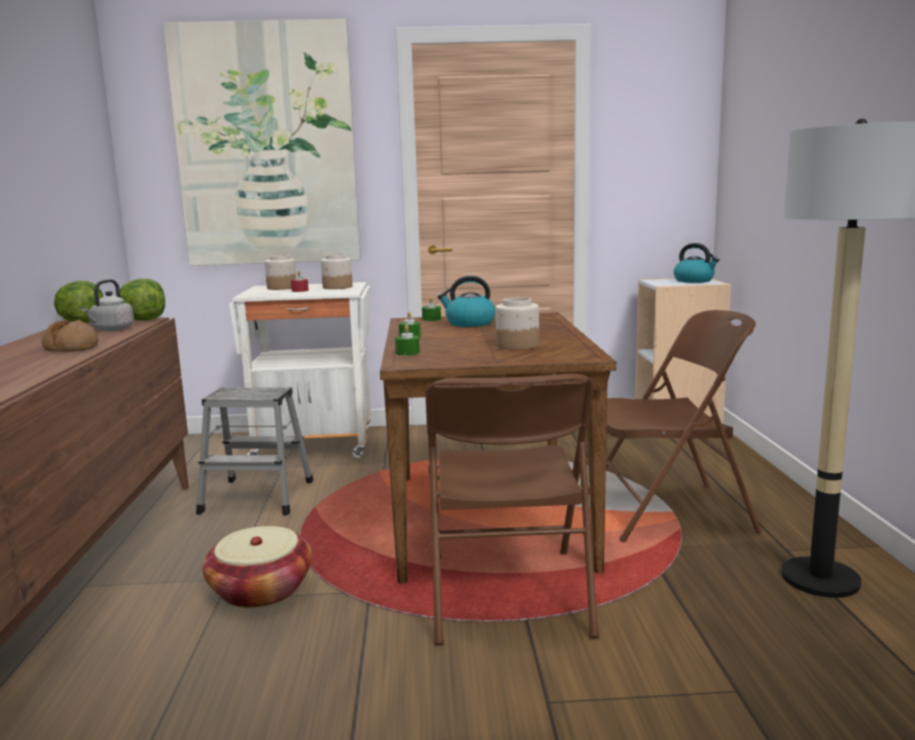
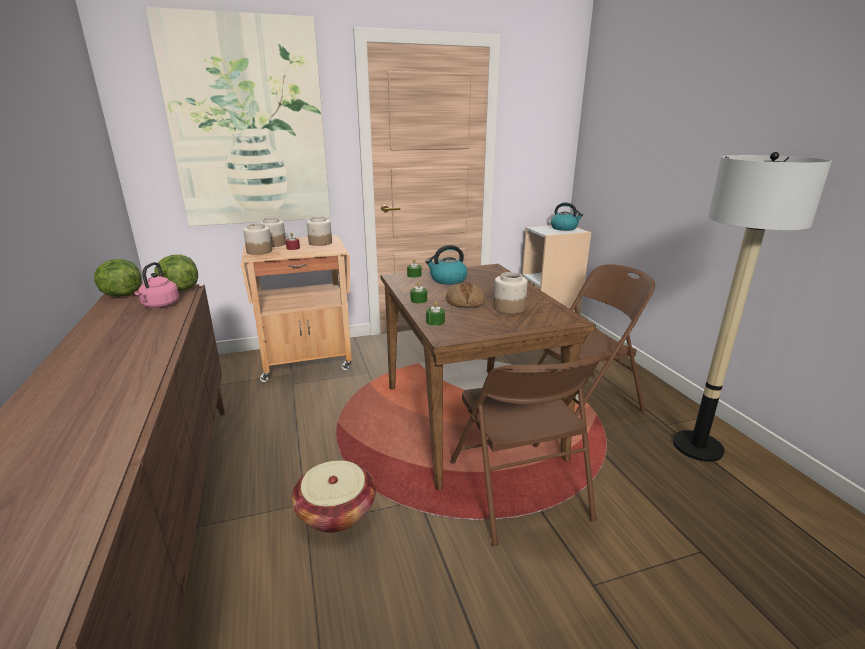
camera: 15 degrees left, 10 degrees up
(72, 348) = (143, 336): bread -> bread (465, 302)
(111, 329) = (160, 305): grey kettle -> pink kettle
(257, 496) = (285, 415): grey step ladder -> none
(258, 292) = (259, 251): none -> jar
(316, 445) = (307, 360): white cart -> brown cart

